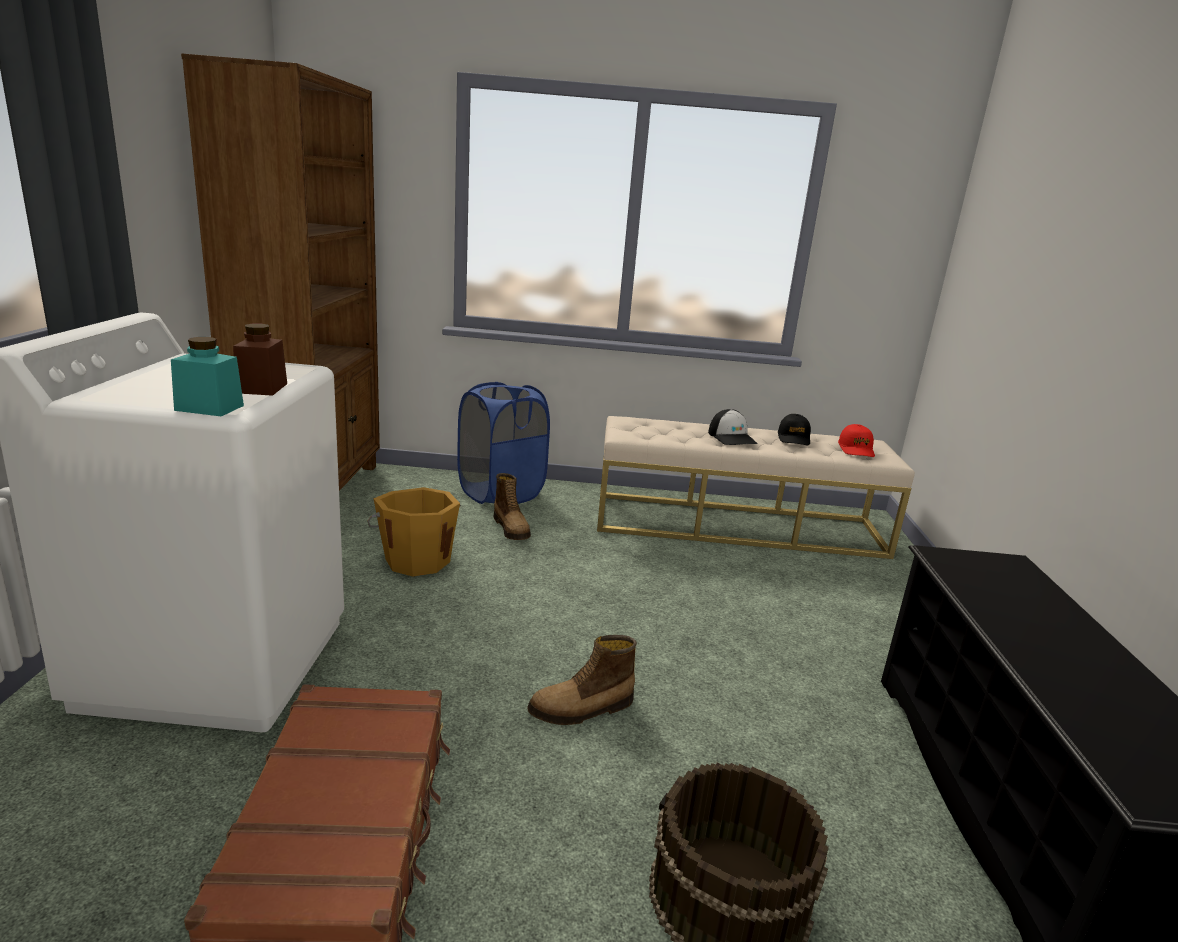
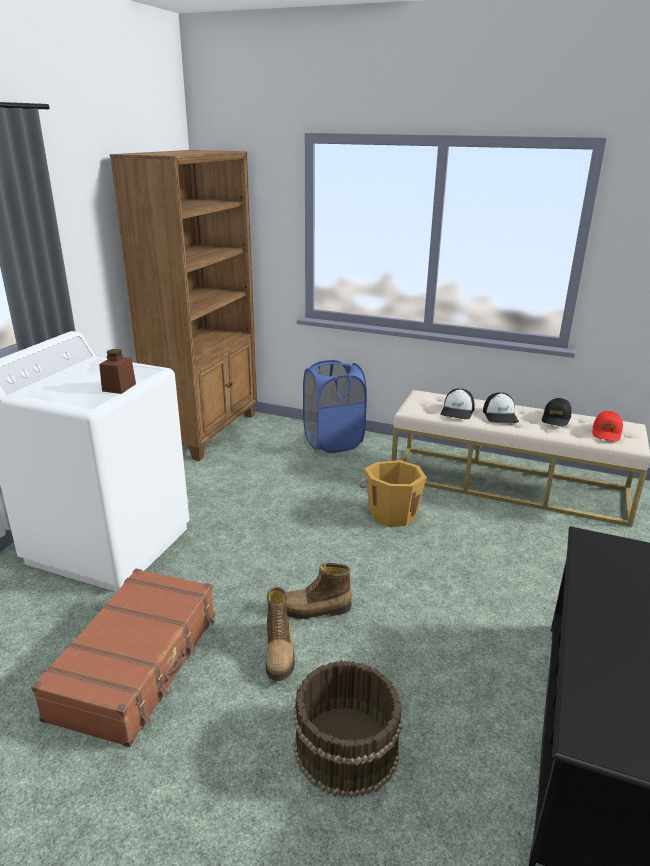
camera: 20 degrees right, 5 degrees up
(209, 408) = (81, 403): turquoise jar -> none
(417, 560) = (252, 489): orange bucket -> orange bucket (392, 513)
(512, 529) = (328, 471): boot -> boot (280, 653)
(680, 435) = (457, 411): none -> cap

